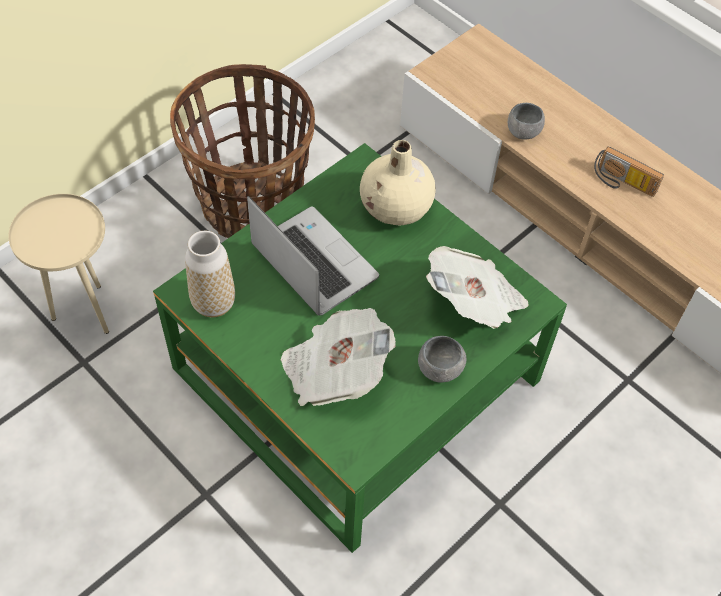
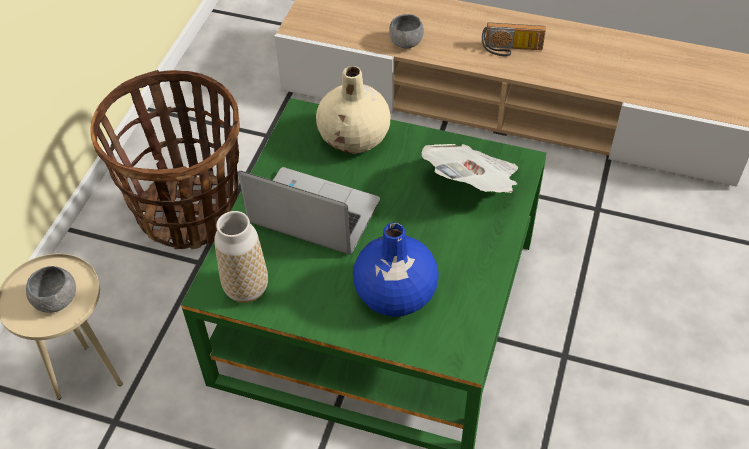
camera: 25 degrees left, 5 degrees down
(334, 371) = (394, 294): newspaper -> blue vase
(439, 368) = (481, 250): grey bowl -> grey bowl (56, 300)

